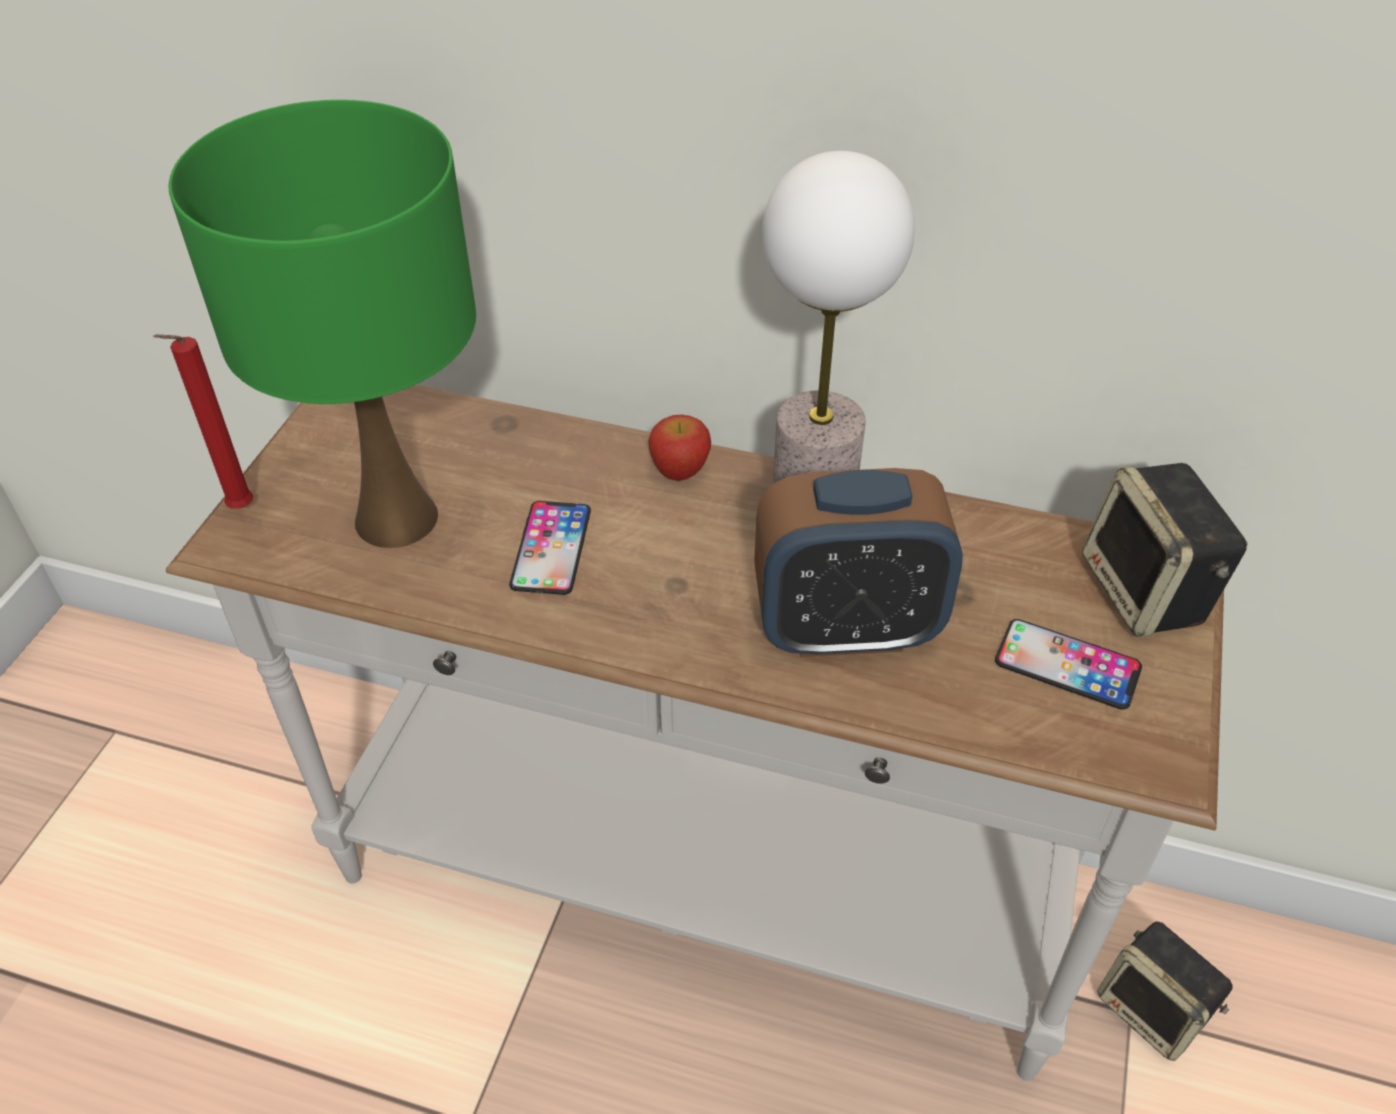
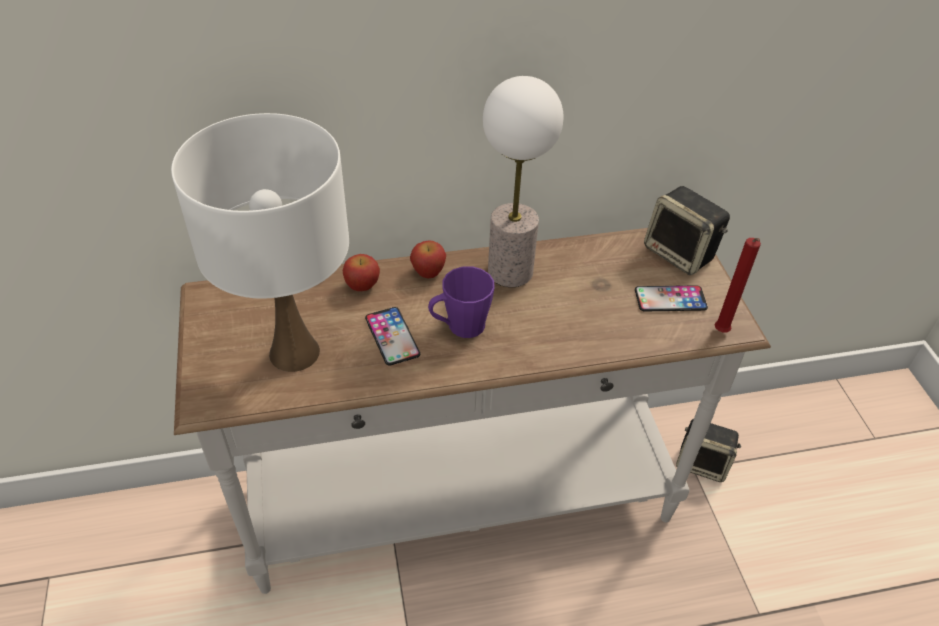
camera: 30 degrees left, 0 degrees up
(237, 510) = (195, 383): red candle -> red candle (721, 333)
(395, 519) = (294, 353): green table lamp -> white table lamp
(566, 455) = (362, 285): none -> apple
(664, 572) = (459, 327): none -> purple mug
(846, 628) = (565, 320): alarm clock -> none

